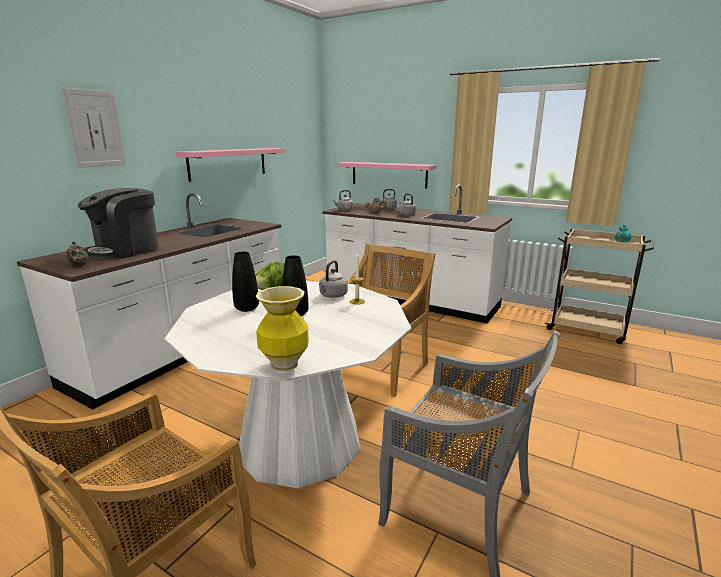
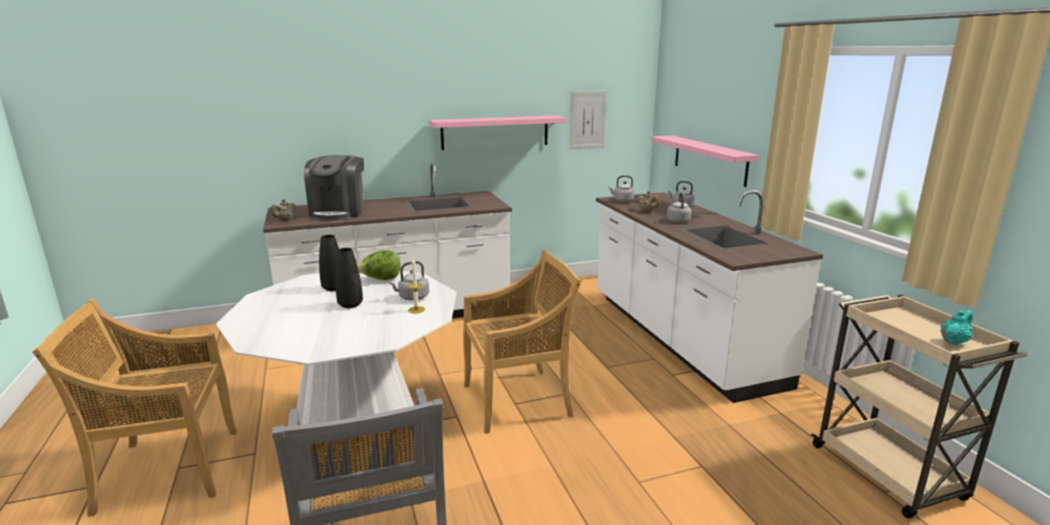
camera: 40 degrees right, 0 degrees up
(95, 129) = (347, 100): picture -> picture (587, 120)
(126, 250) = (338, 212): coffee machine -> coffee machine turned 75 degrees counterclockwise
(284, 365) = (255, 341): vase -> none

